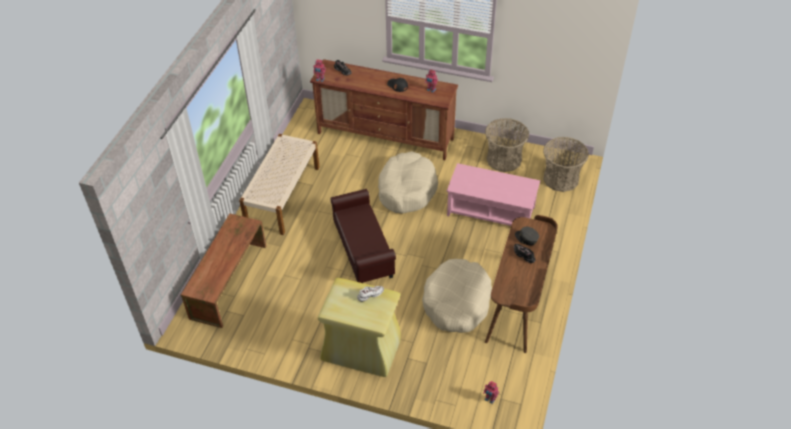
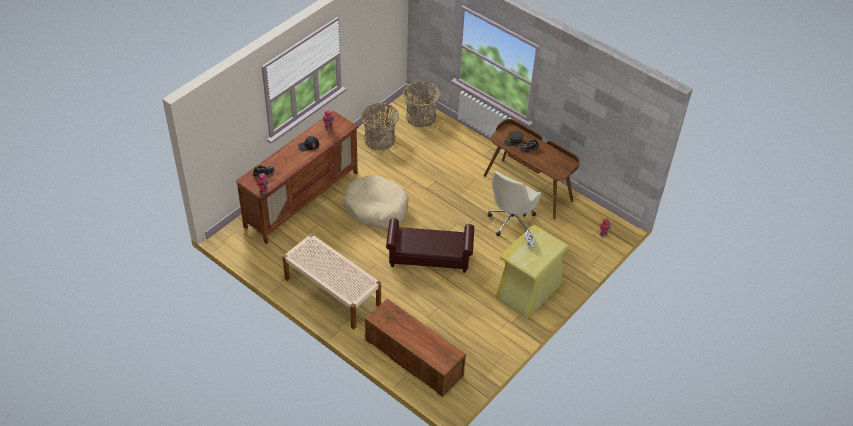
camera: 70 degrees left, 0 degrees up
(457, 302) = (511, 220): beige dog bed -> beige office chair
(490, 212) = (431, 168): pink coffee table -> none

